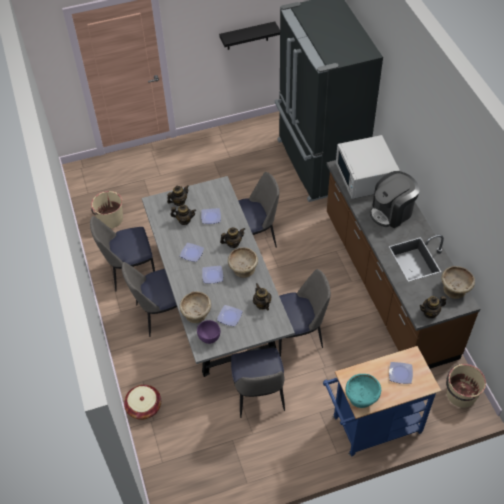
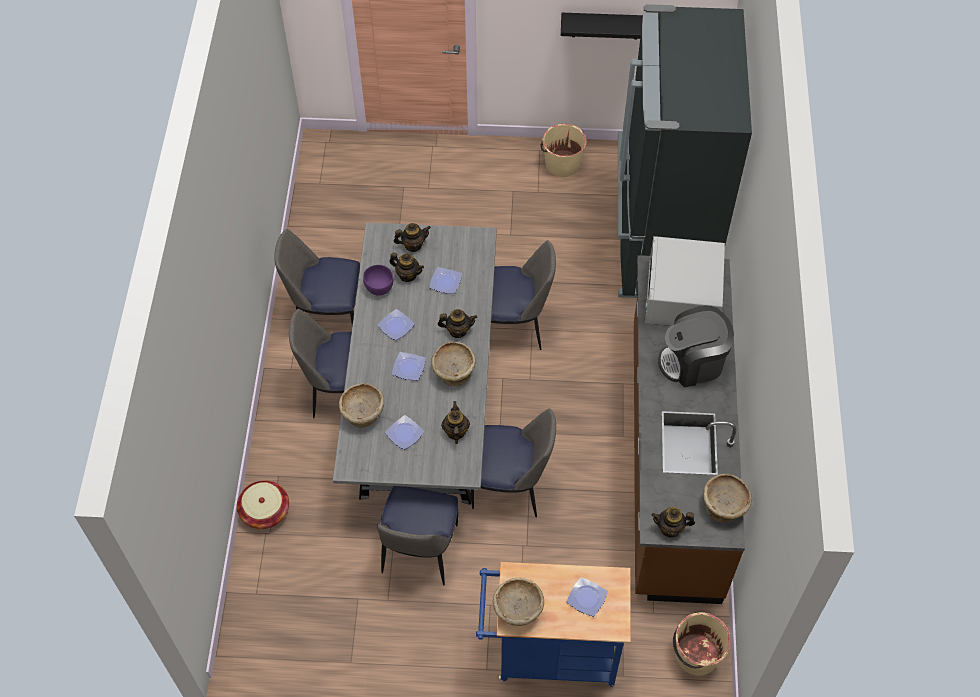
camera: 20 degrees right, 5 degrees up
(110, 219) = (333, 231): beige bucket -> beige bucket (562, 163)
(209, 337) = (364, 453): purple bowl -> purple bowl (379, 288)
(361, 397) = (518, 611): turquoise bowl -> beige bowl

